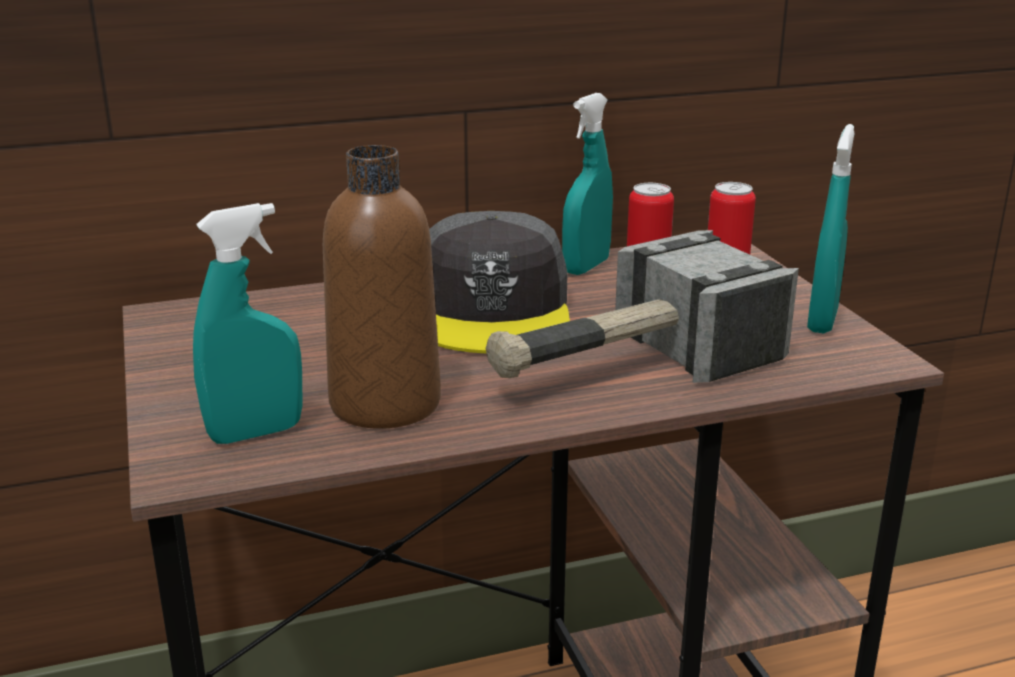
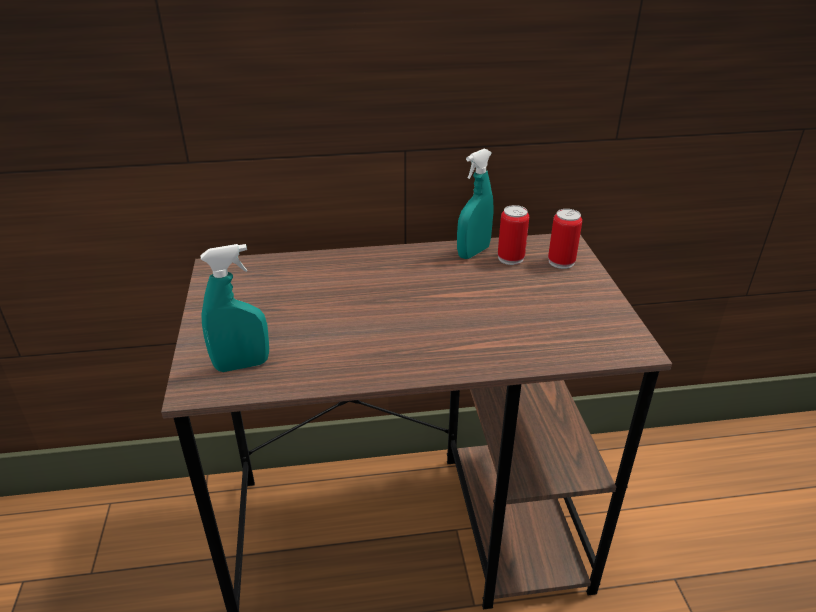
camera: 10 degrees right, 10 degrees up
(385, 403) = (320, 351): brown bottle -> none
(493, 310) = (405, 282): grey cap -> none
(628, 367) = (472, 337): hammer -> none
(822, 321) = (607, 312): turquoise spray bottle -> none

